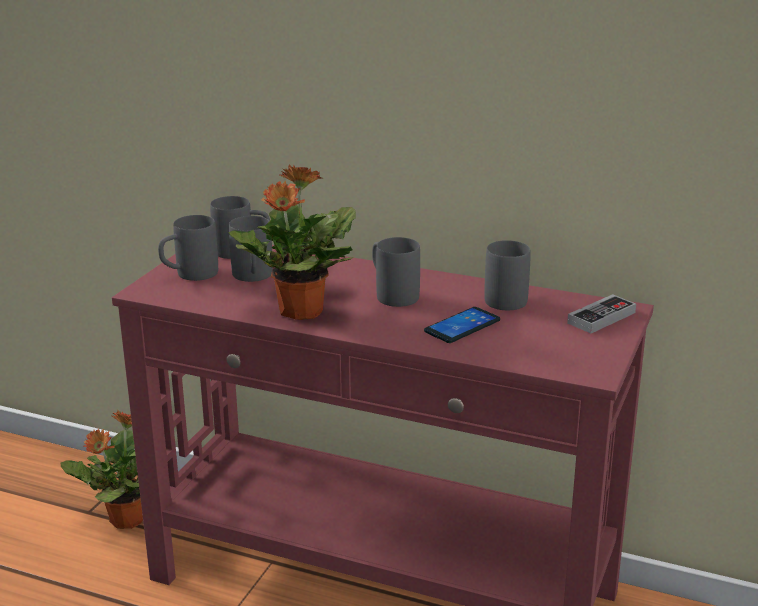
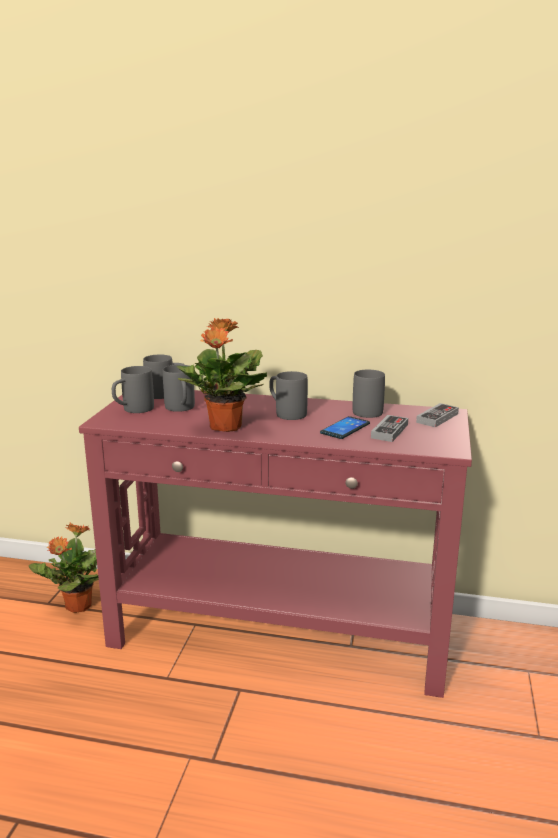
camera: 10 degrees left, 5 degrees down
(522, 335) = (389, 431): none -> game controller

